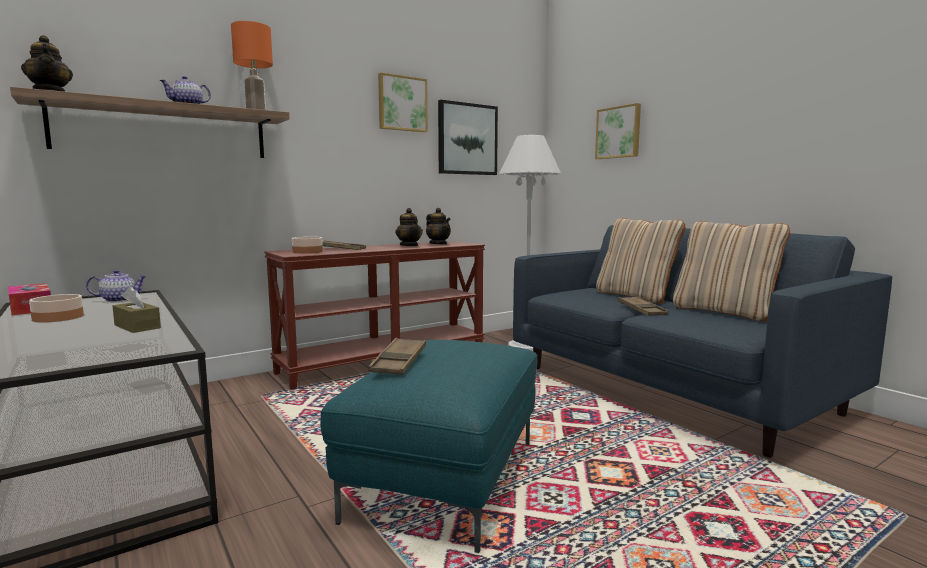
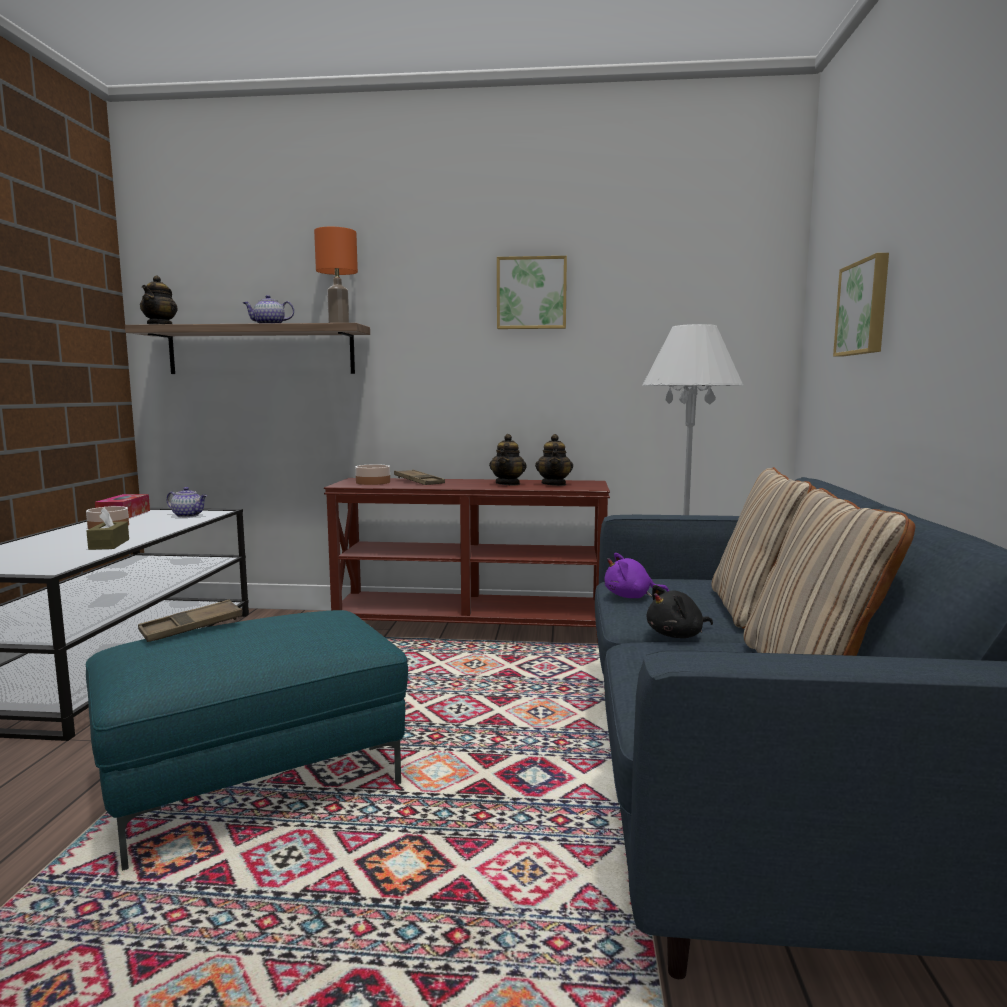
camera: 40 degrees right, 0 degrees up
(467, 139) = (638, 333): picture -> none
(574, 300) = (631, 596): none -> purple plush toy
(641, 310) = (677, 635): brown tray -> black plush toy

